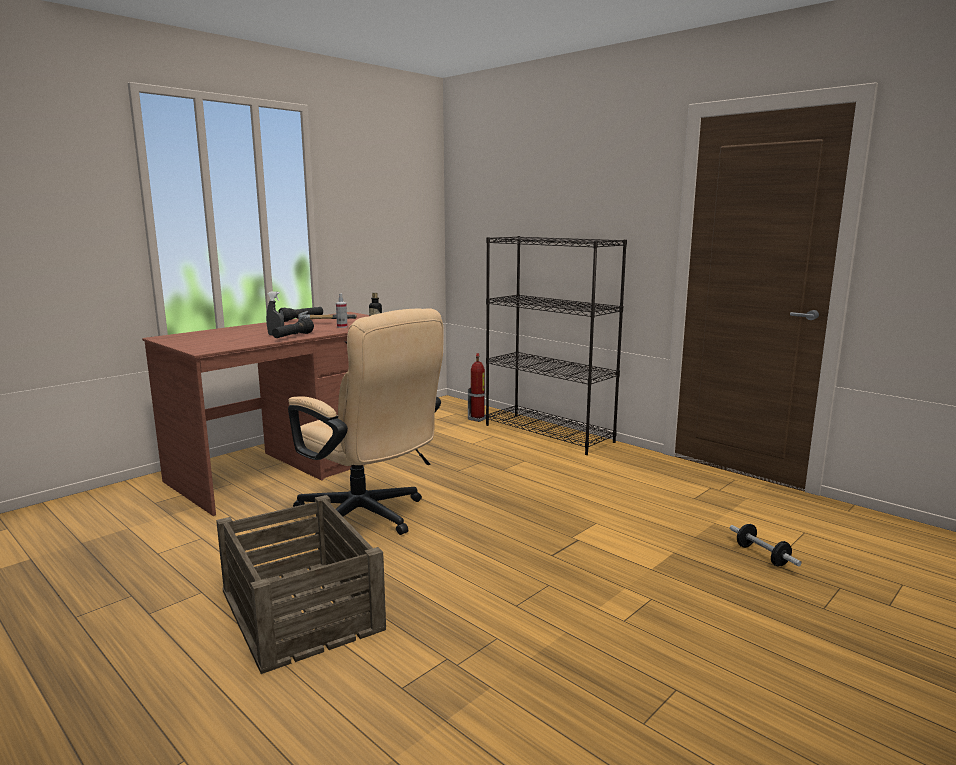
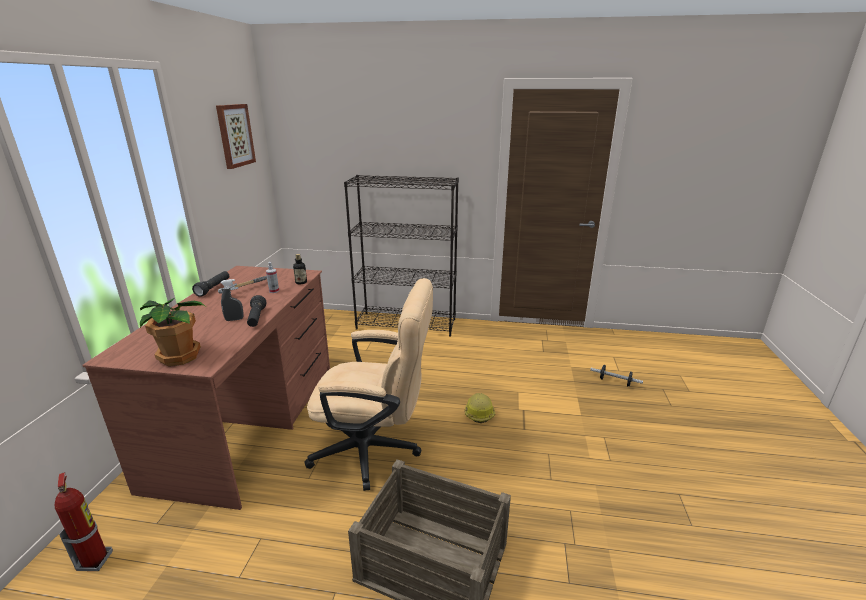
camera: 35 degrees left, 10 degrees up
(200, 344) = (180, 356): none -> potted plant
(394, 186) = (235, 135): none -> picture
(477, 419) = (342, 324): fire extinguisher -> fire extinguisher (95, 560)
(519, 525) = (479, 412): none -> hard hat

